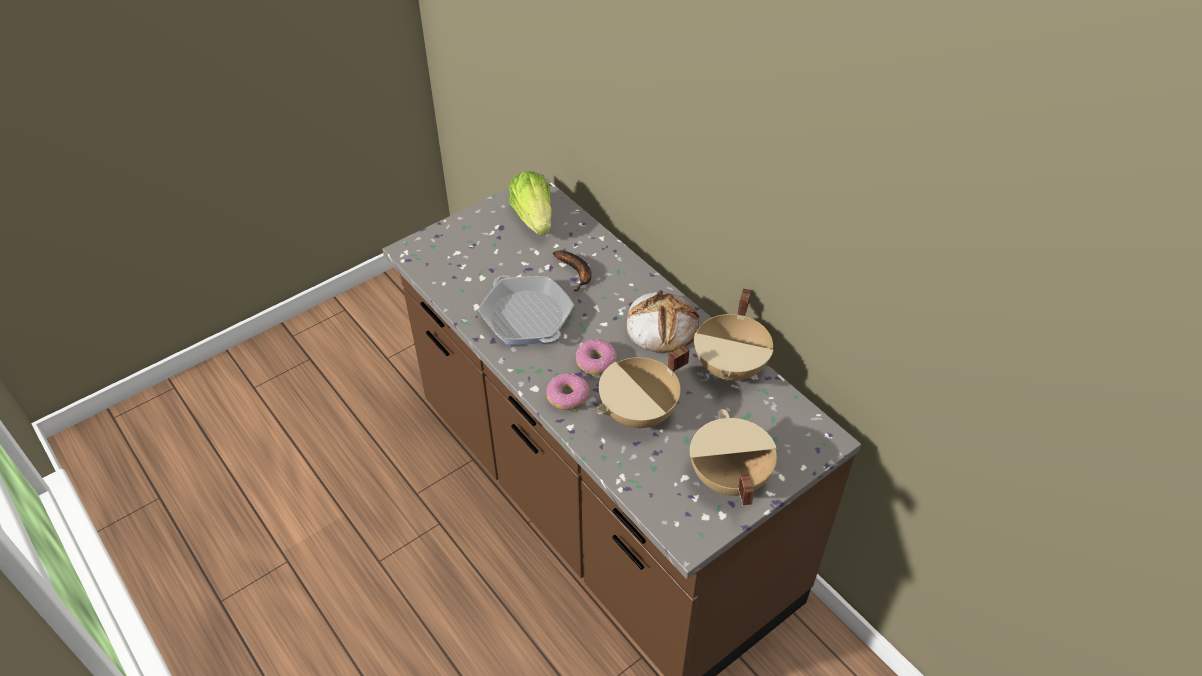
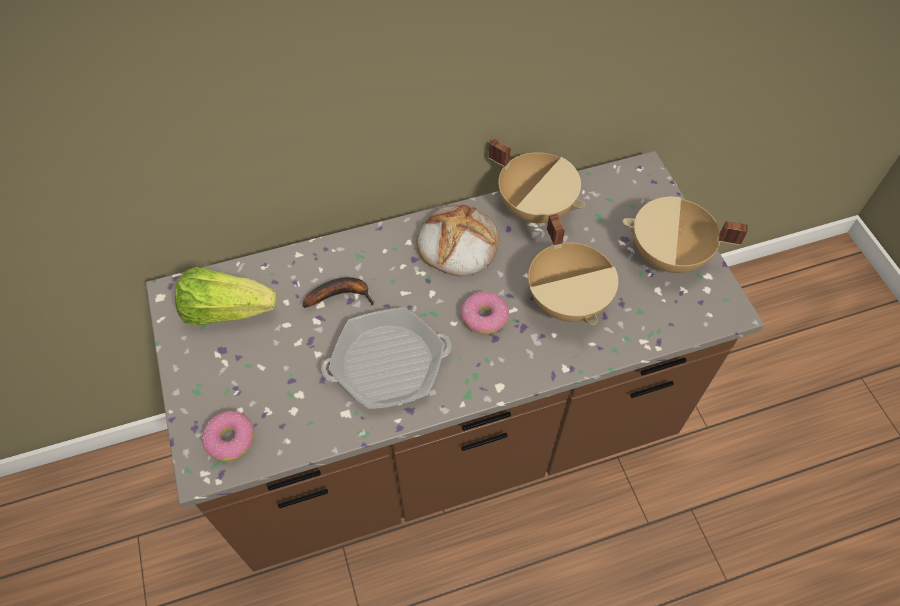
camera: 70 degrees left, 10 degrees up
(567, 397) = (523, 358): donut -> donut (231, 440)

